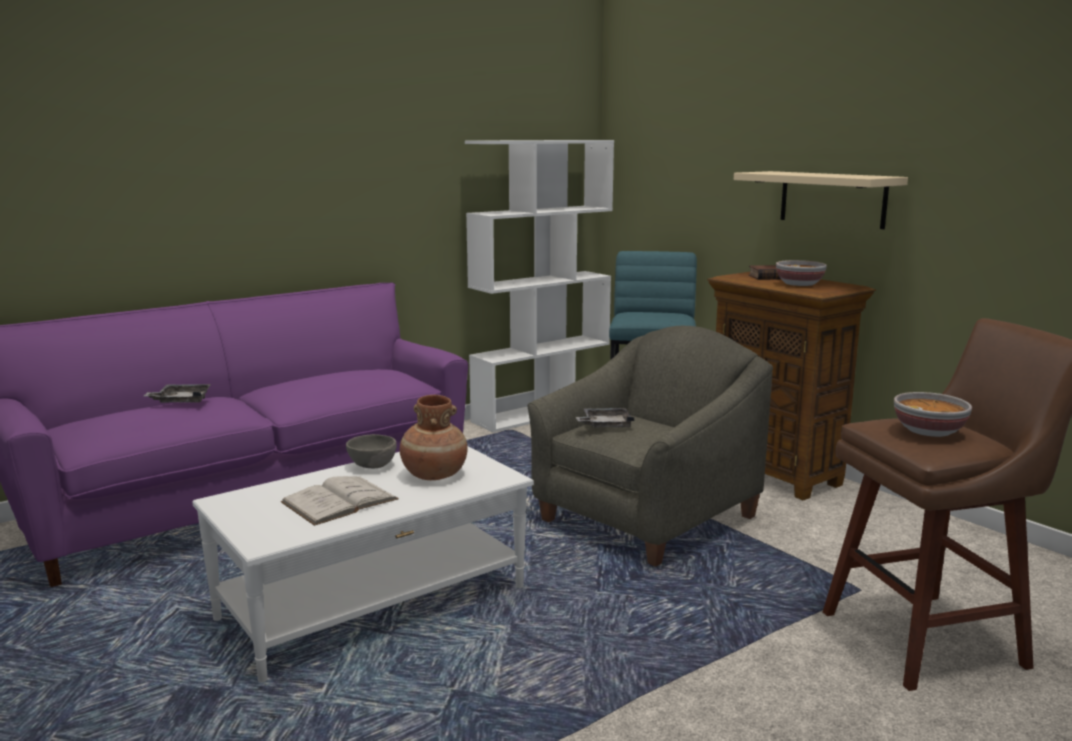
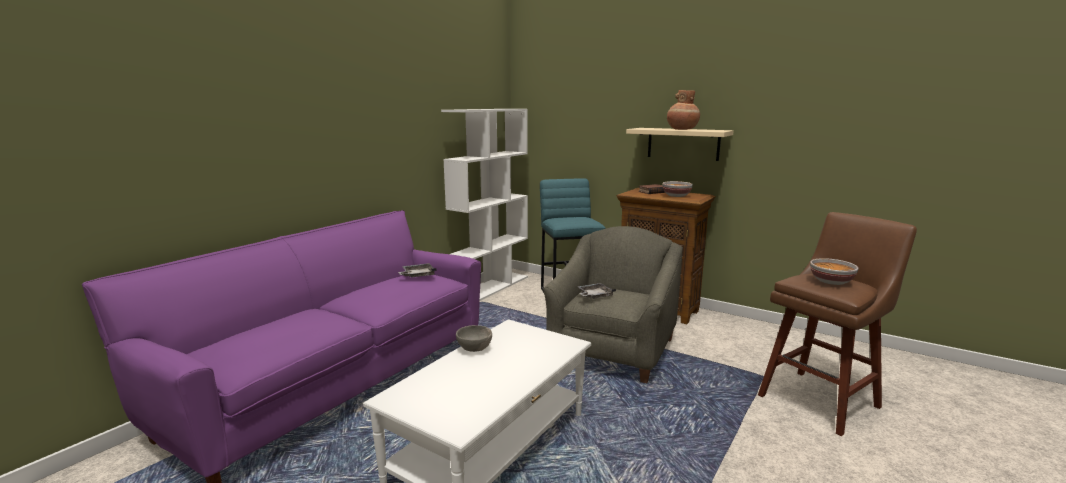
camera: 20 degrees left, 0 degrees up
(181, 401) = (292, 318): grey tray -> grey tray (417, 275)
(339, 501) = (479, 382): white book -> none
(434, 474) = (524, 349): brown vase -> brown vase (681, 129)

